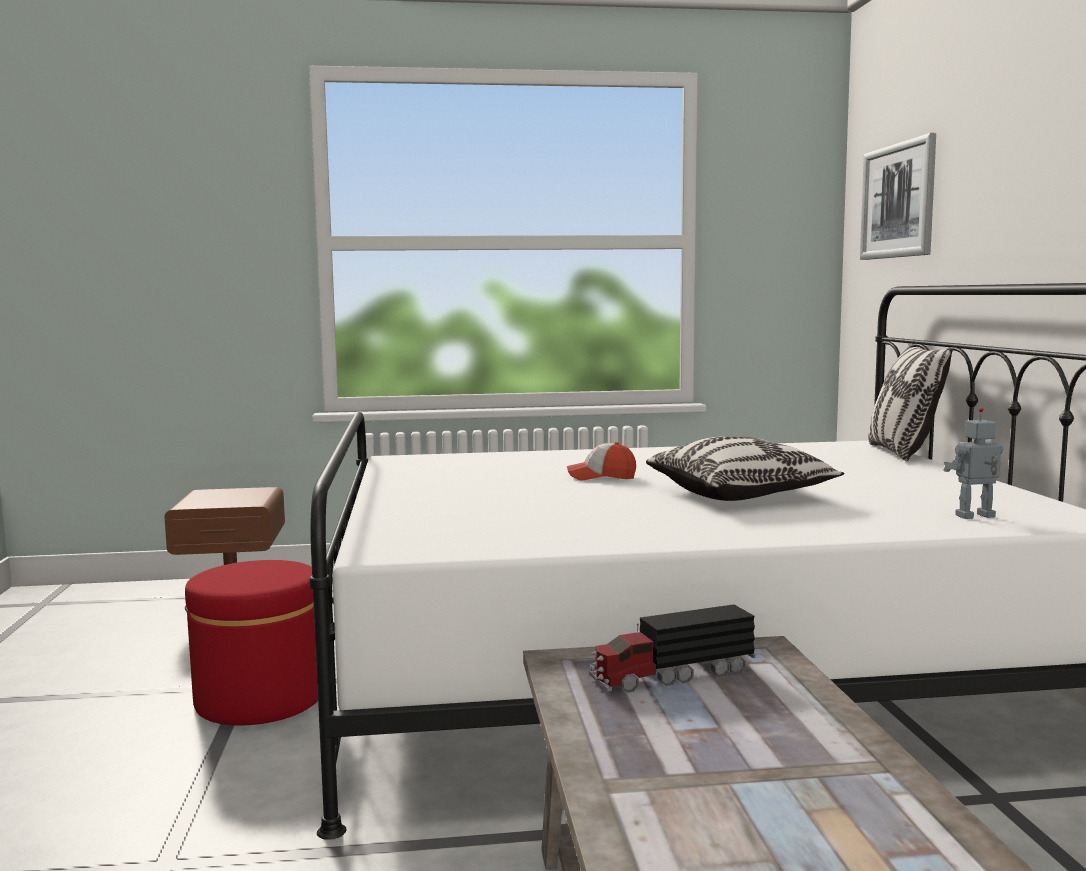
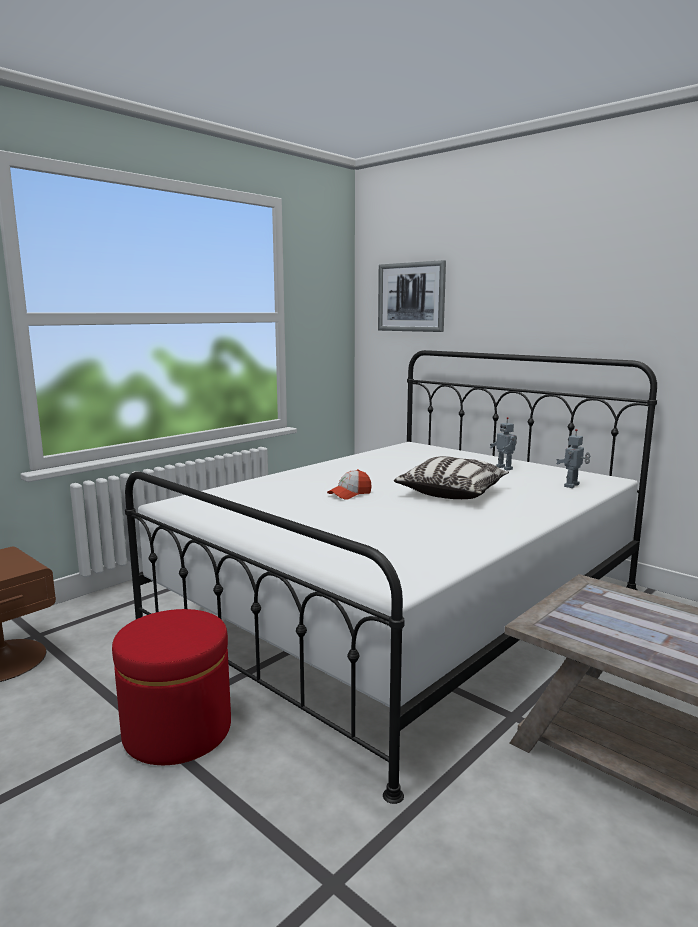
camera: 40 degrees left, 5 degrees up
(670, 675) = (593, 614): toy truck -> none
(901, 453) = (445, 449): pillow -> none
(926, 483) = (505, 468): none -> toy robot

